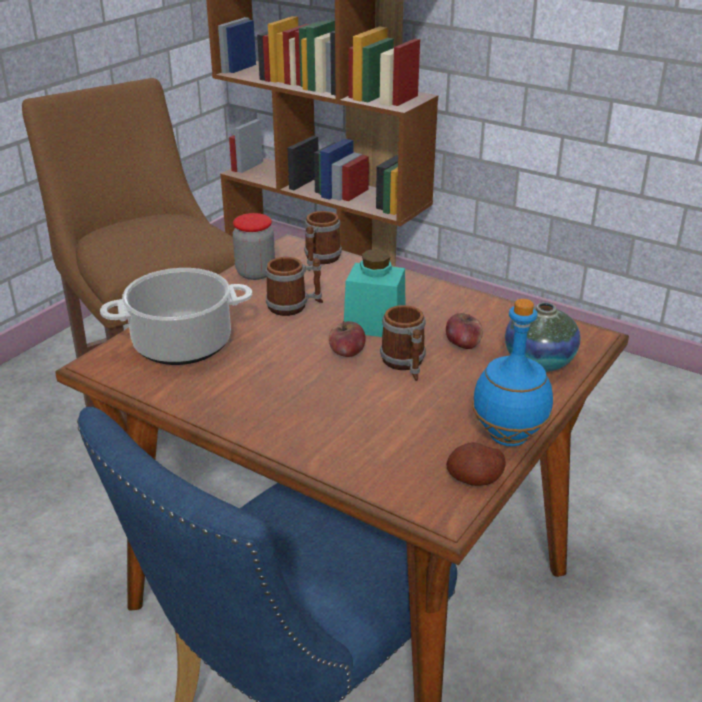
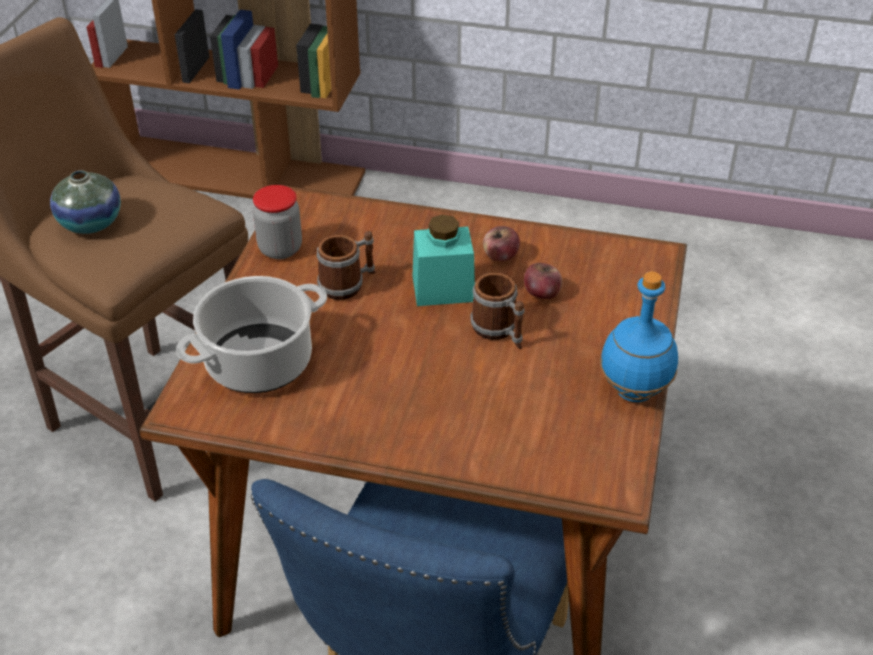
camera: 20 degrees left, 10 degrees up
(320, 260) = (340, 216): mug -> none
(346, 353) = (434, 331): apple -> apple (500, 256)
(475, 479) = (627, 445): potato -> none
(539, 361) = (622, 297): vase -> vase (90, 223)

